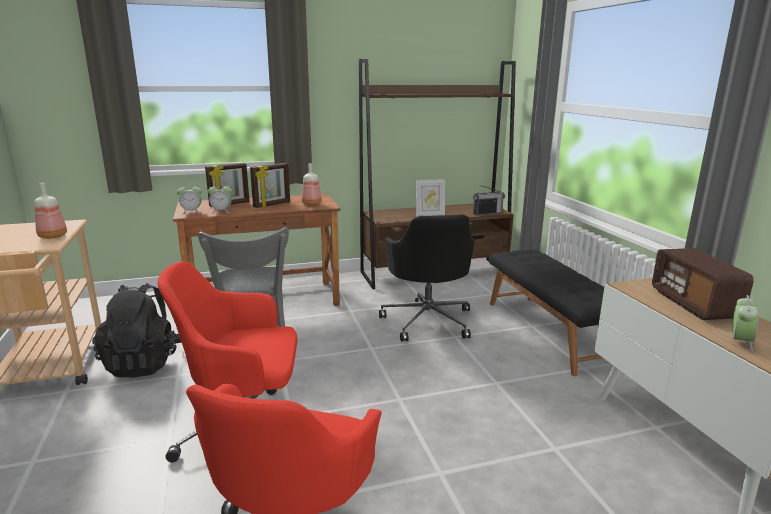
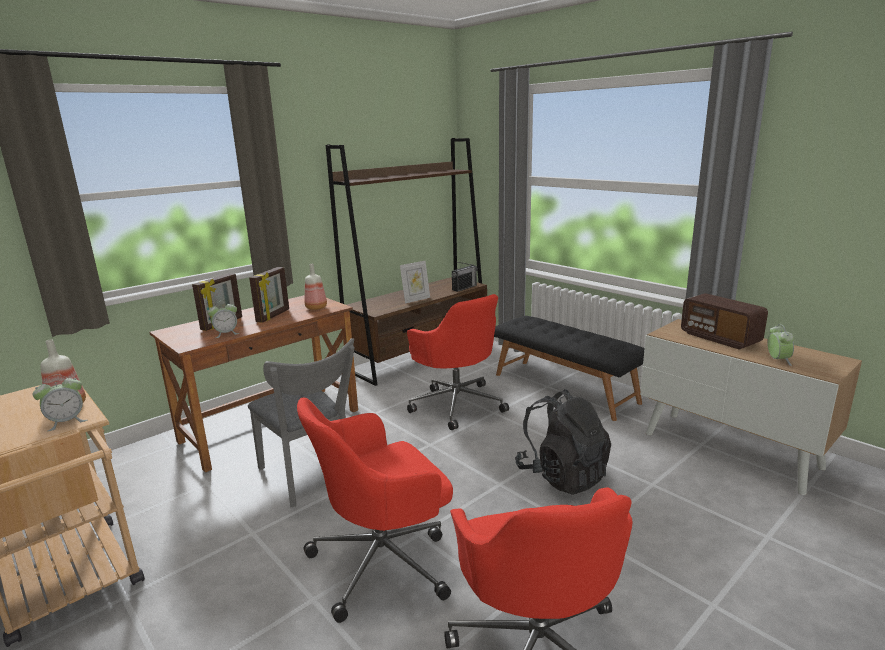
camera: 25 degrees left, 0 degrees up
(143, 363) = (194, 533): black backpack -> black backpack (562, 476)
(191, 212) = (190, 341): alarm clock -> alarm clock (66, 422)
(428, 320) = (456, 404): black office chair -> red office chair

